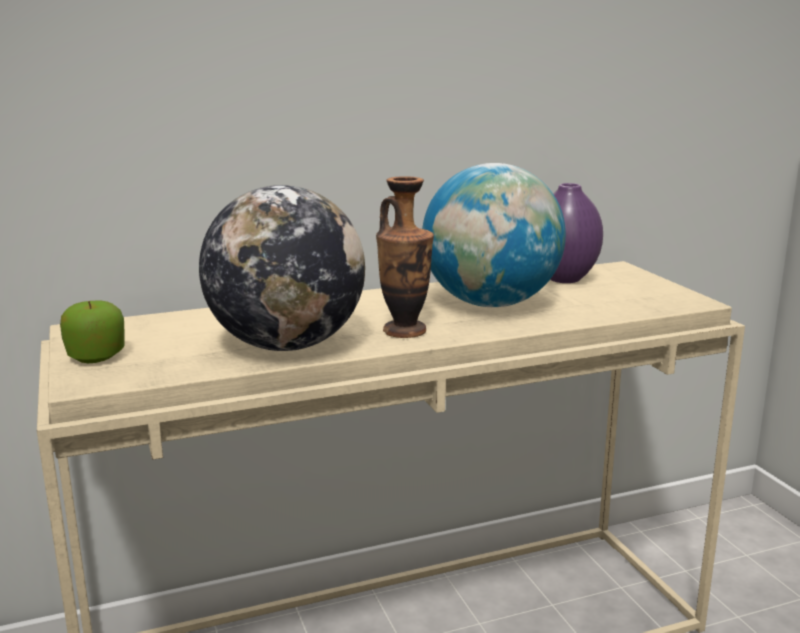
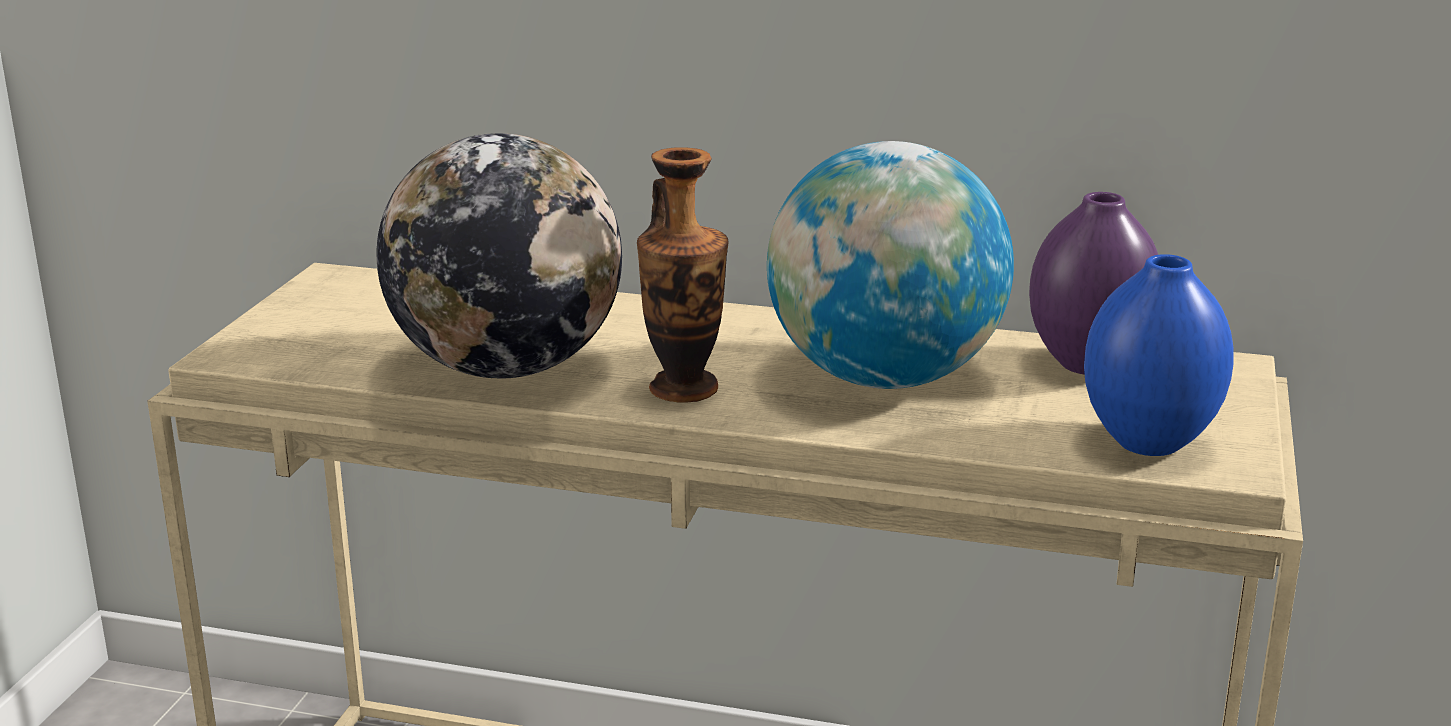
camera: 35 degrees right, 5 degrees up
(96, 356) = (291, 322): apple -> none
(648, 301) = (1150, 443): none -> blue vase

